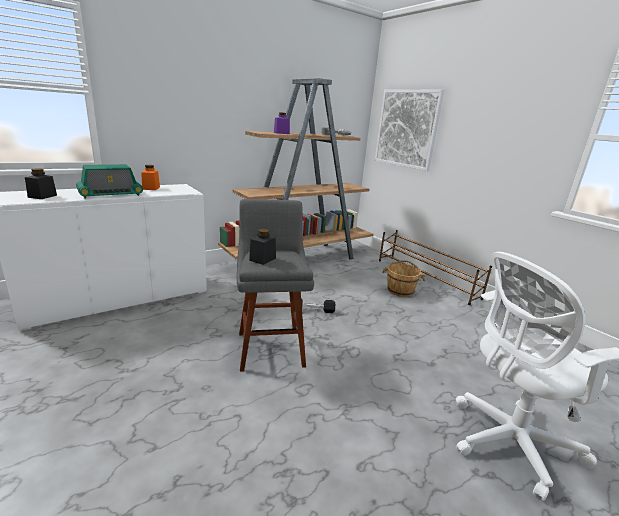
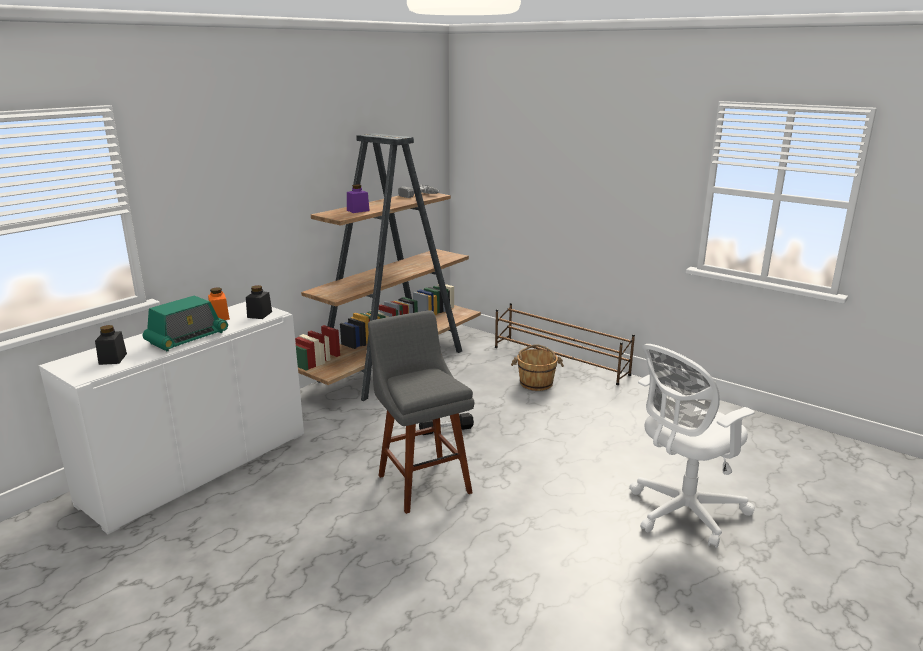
camera: 15 degrees left, 0 degrees up
(262, 259) = (414, 386): black jar -> black jar (259, 314)
(407, 129) = (504, 174): picture -> none

